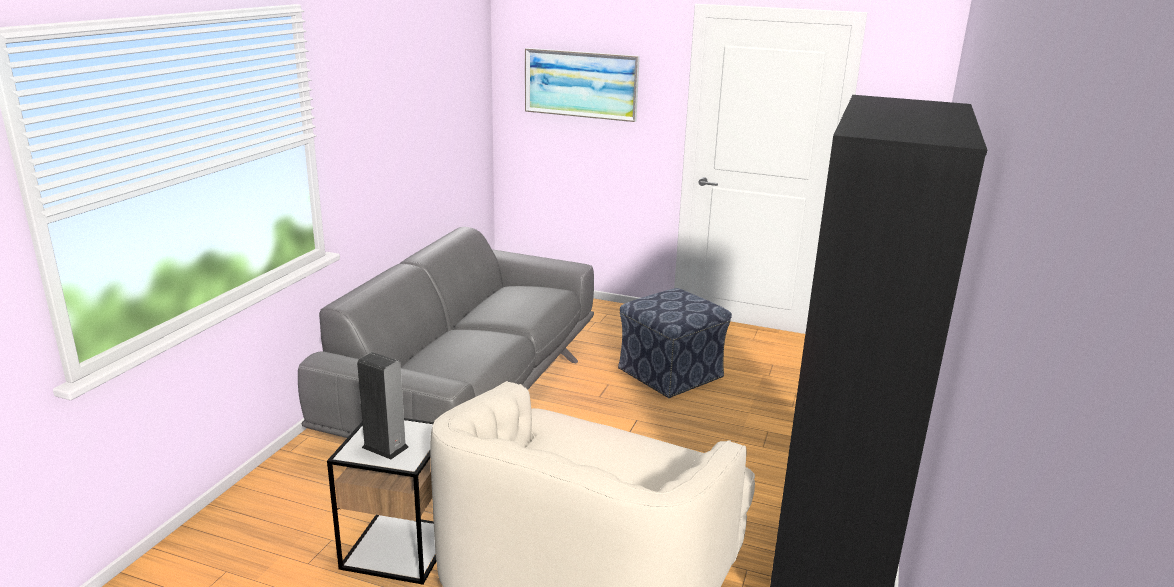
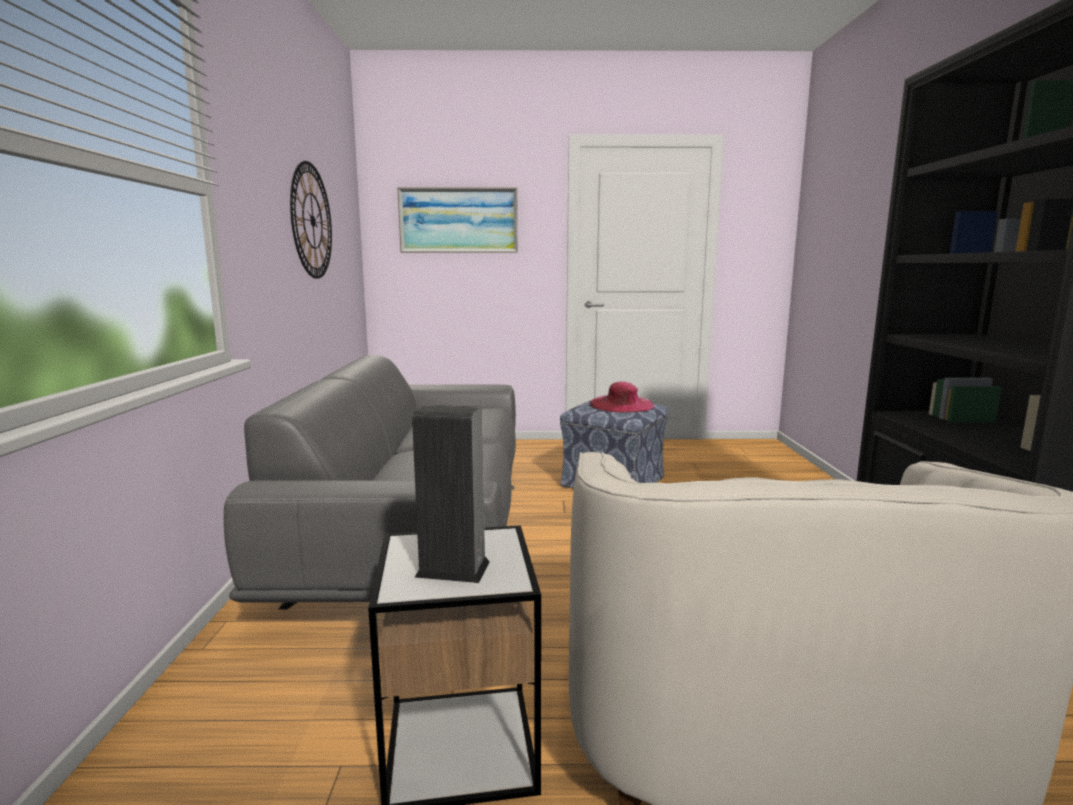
camera: 20 degrees left, 10 degrees down
(421, 109) = (312, 221): none -> wall clock
(681, 304) = (621, 404): none -> pink hat

